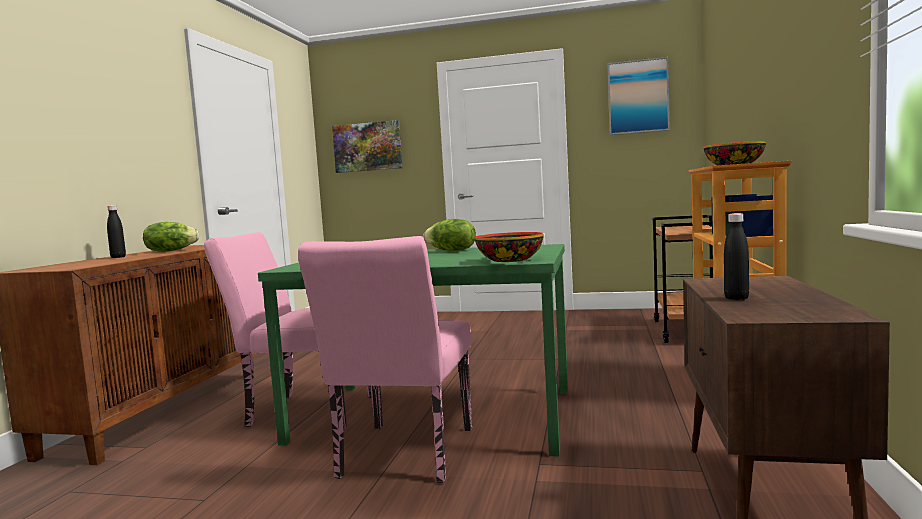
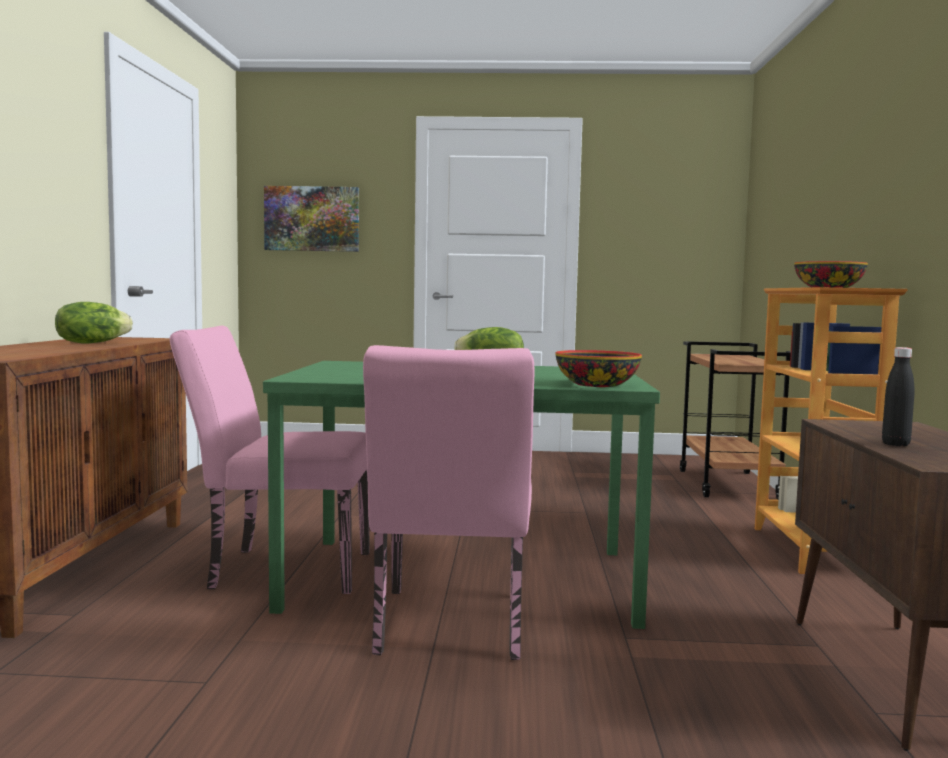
camera: 10 degrees left, 0 degrees up
(118, 257) = (28, 347): black bottle -> none
(638, 97) = (670, 189): picture -> none

